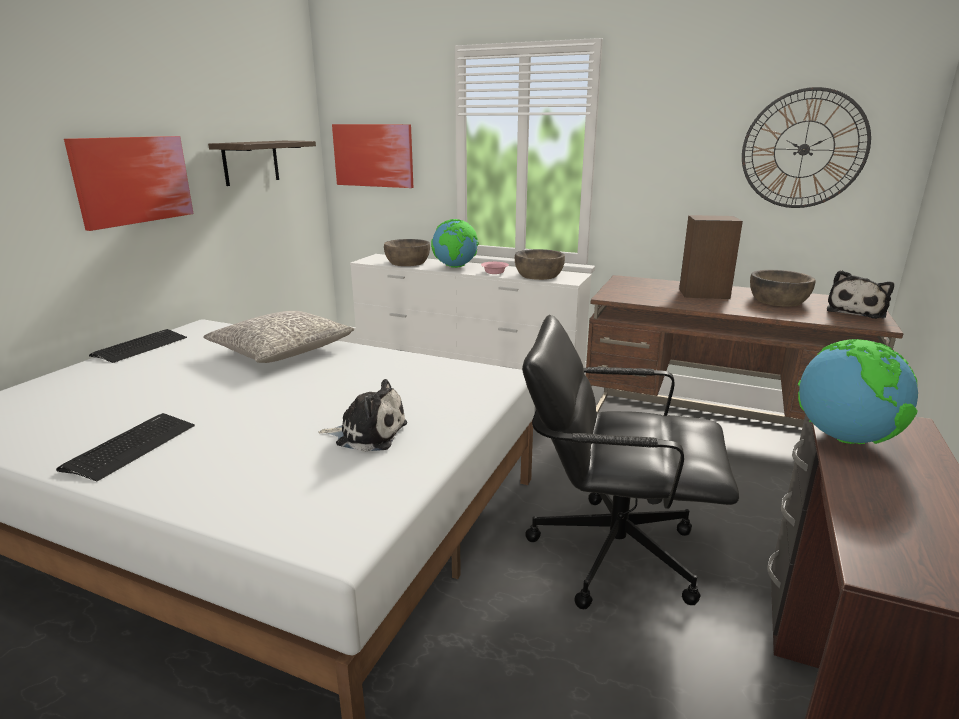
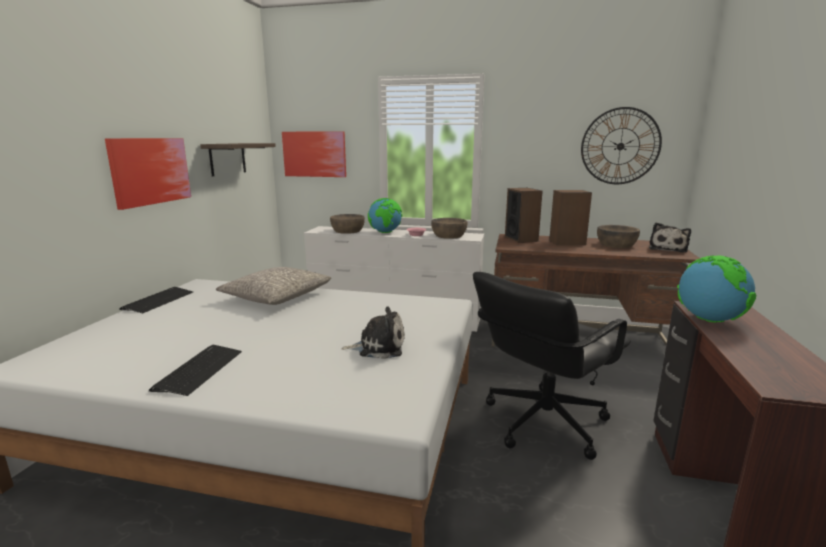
camera: 10 degrees left, 5 degrees down
(612, 551) = (543, 422): black office chair -> black office chair turned 45 degrees counterclockwise
(639, 285) = (521, 239): none -> speaker

